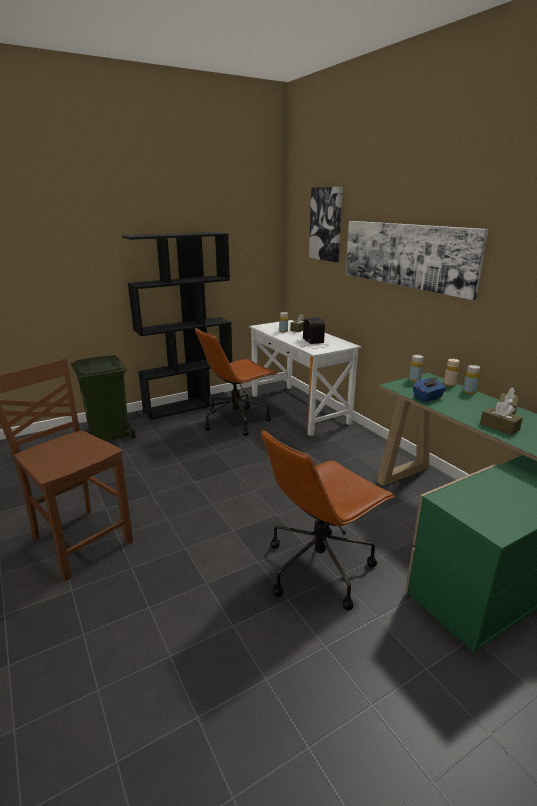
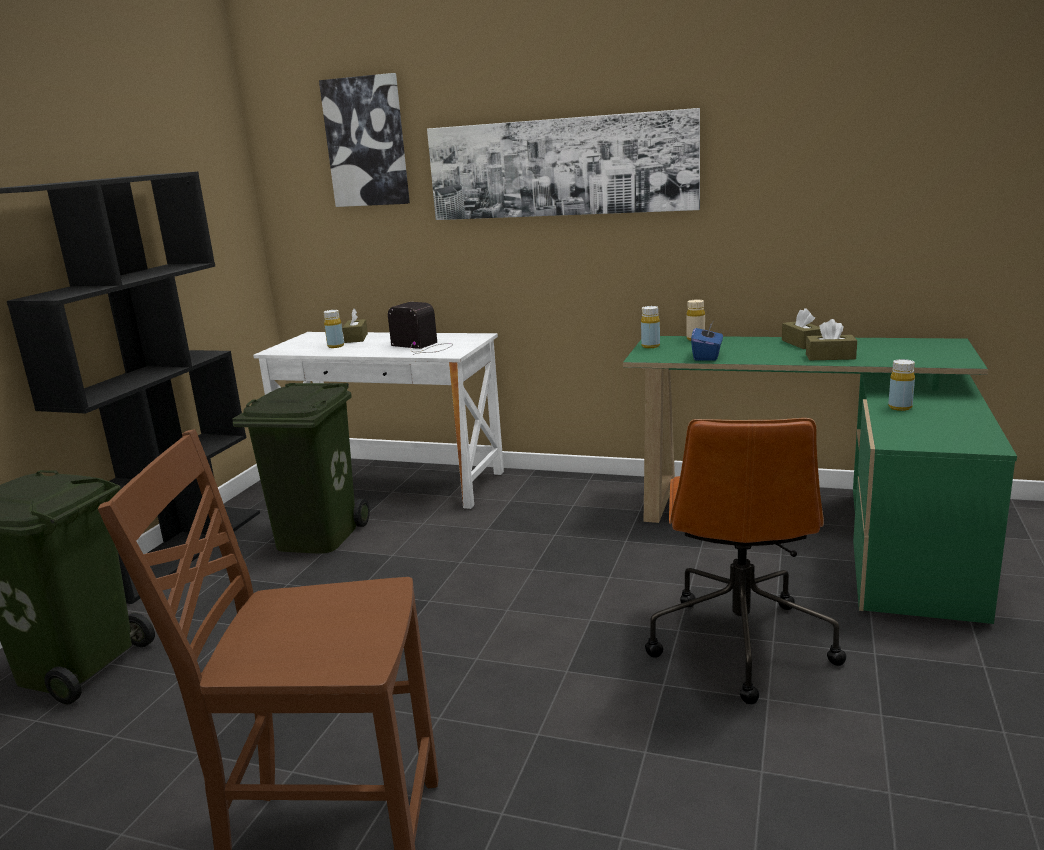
camera: 40 degrees left, 5 degrees down
(237, 420) = (316, 536): brown office chair -> green trash can
(469, 392) = (730, 339): yellow bottle -> yellow bottle (900, 407)

